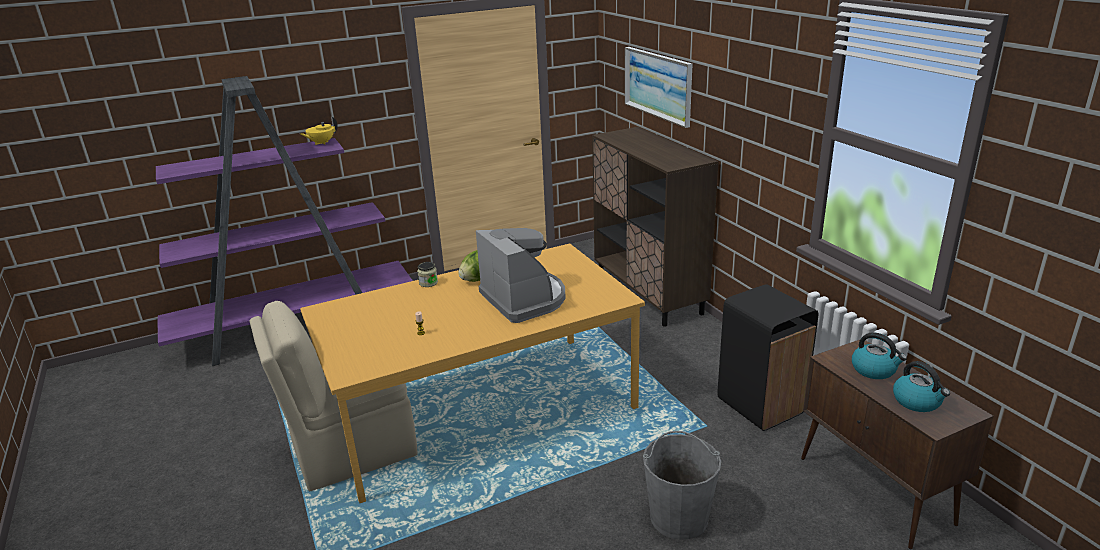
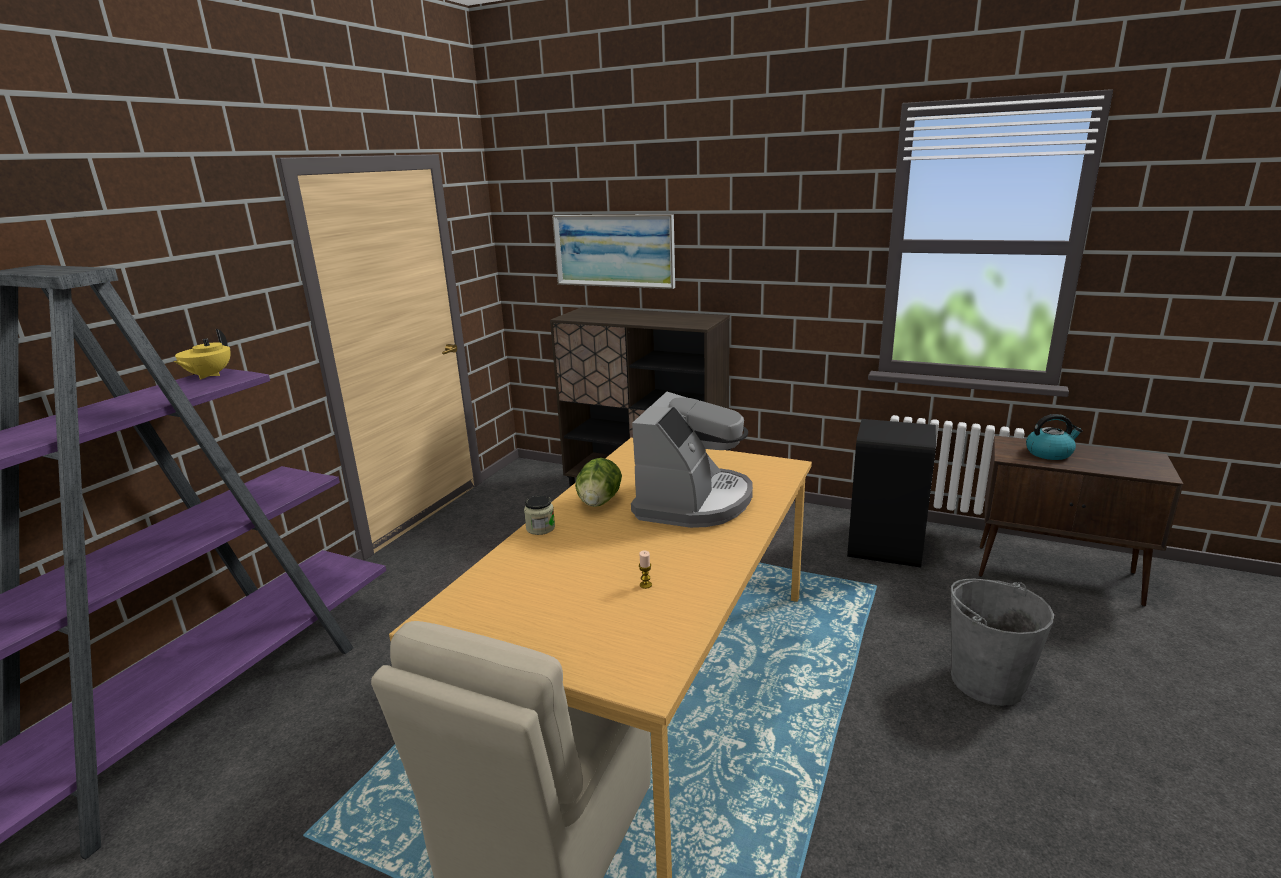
camera: 40 degrees left, 5 degrees down
(524, 299) = (694, 501): coffee machine -> coffee machine turned 90 degrees clockwise
(917, 401) = (1117, 463): kettle -> none

